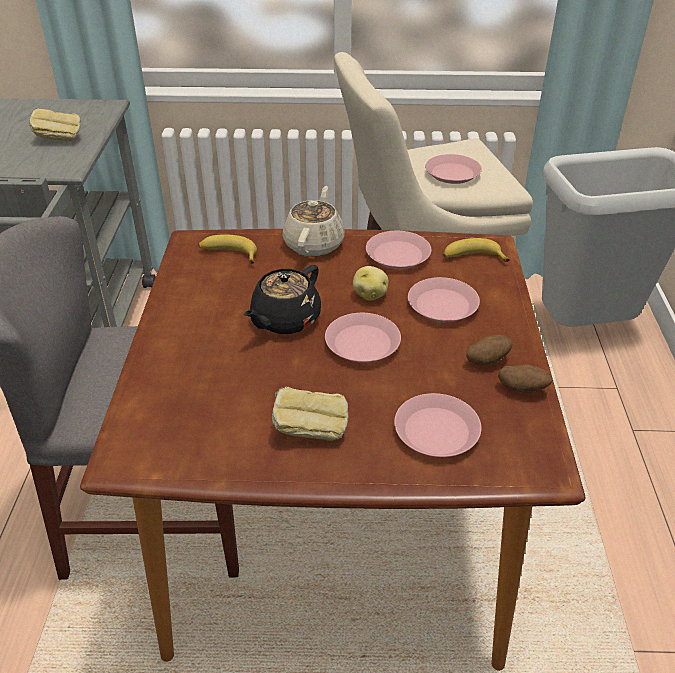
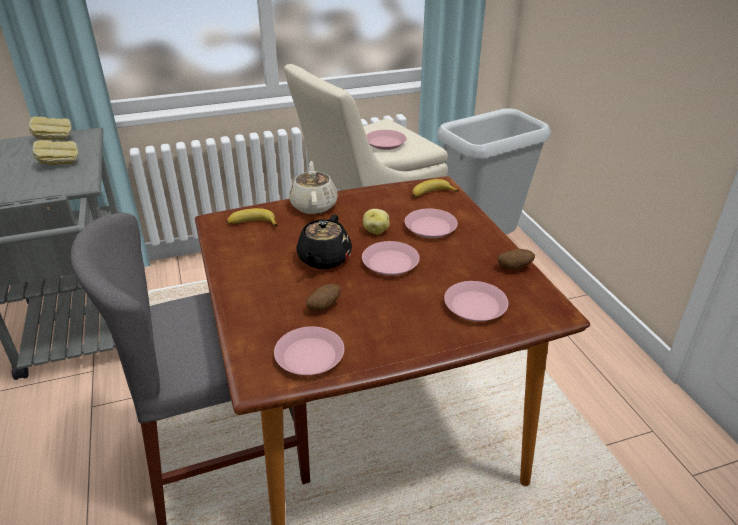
camera: 20 degrees left, 5 degrees down
(310, 431) = (389, 327): bread -> bread (54, 140)
(398, 255) = (380, 201): pink plate -> pink plate (310, 356)
(486, 361) = (481, 256): potato -> potato (323, 307)

